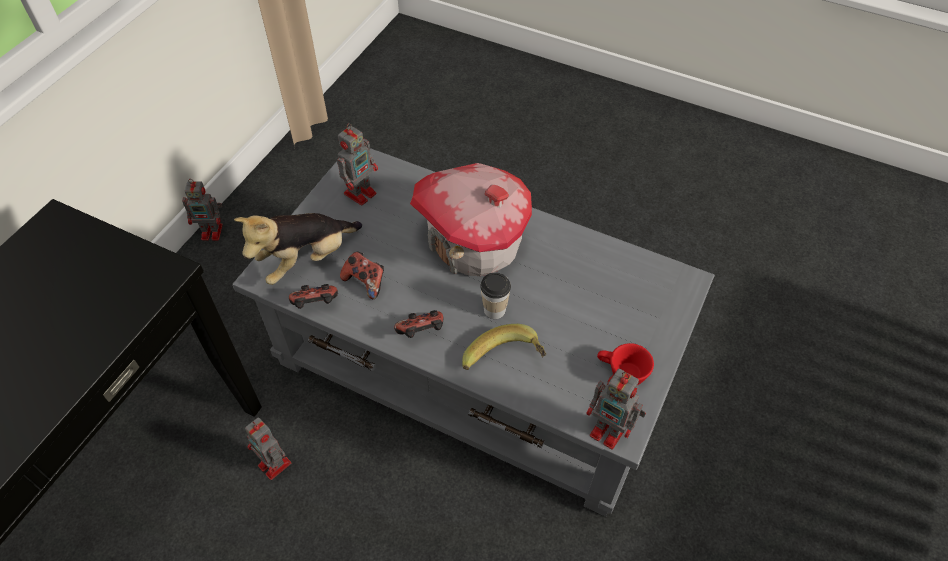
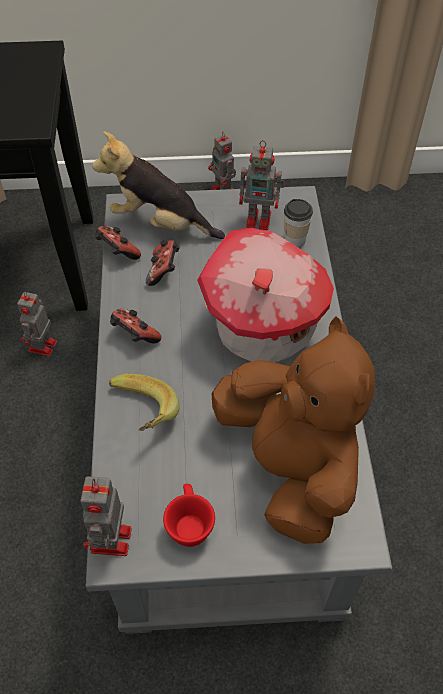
camera: 60 degrees right, 0 degrees up
(494, 310) = (196, 378): cup -> cup (295, 239)
(609, 290) = (289, 467): none -> brown plush toy

